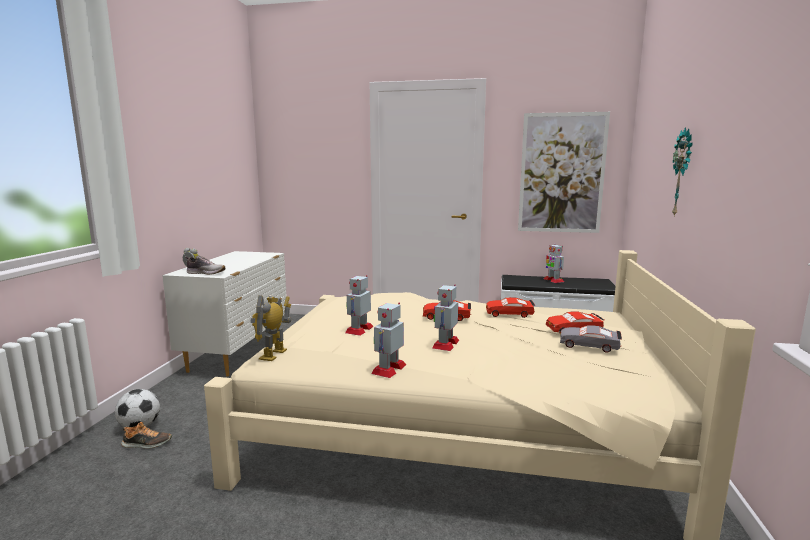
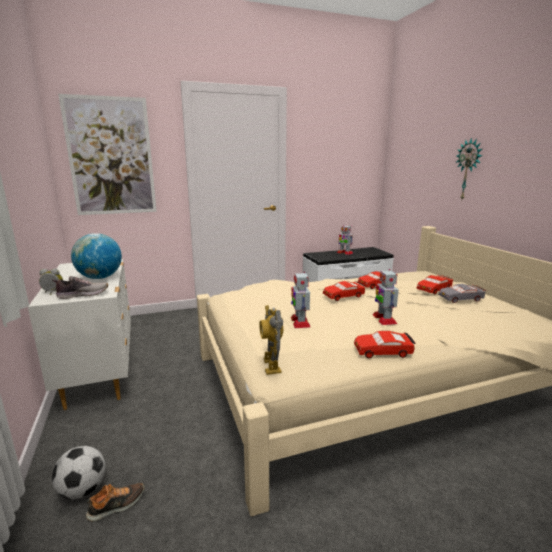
camera: 30 degrees left, 5 degrees up
(239, 264) = (100, 277): none -> globe
(389, 369) = (383, 351): toy robot -> red toy car
(561, 173) = (342, 169): picture -> picture (111, 157)

